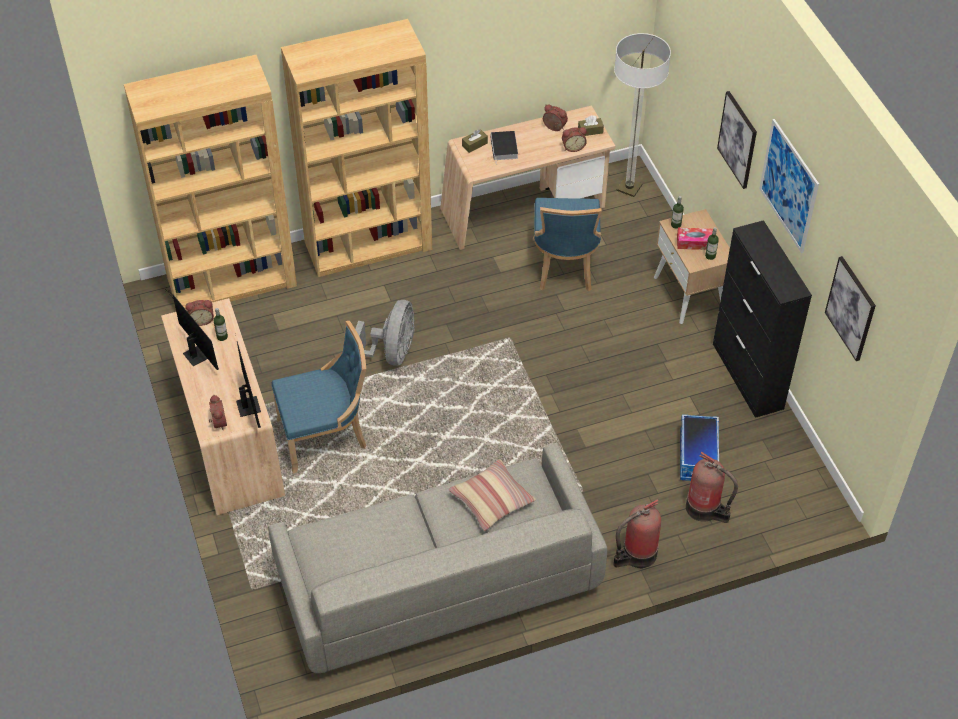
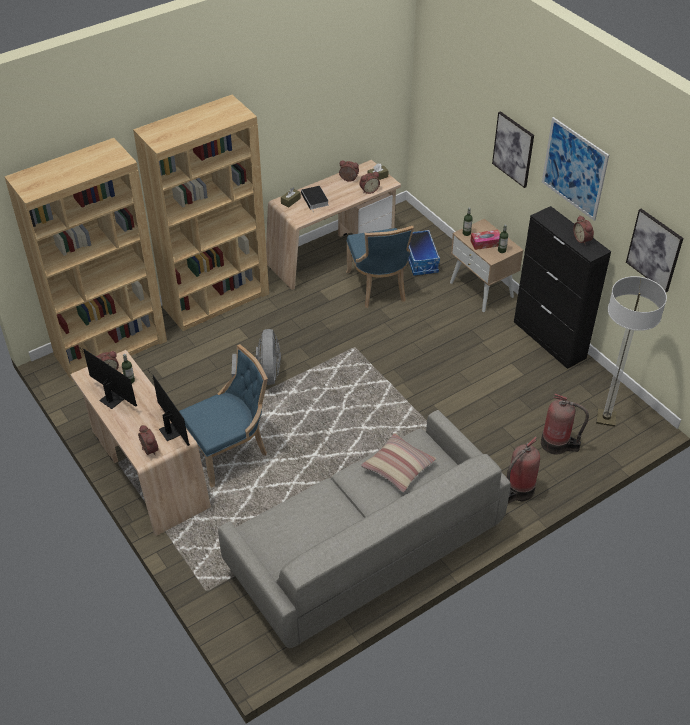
camera: 15 degrees left, 5 degrees down
(629, 188) = (406, 223): floor lamp -> floor lamp (606, 418)
(698, 457) = (536, 406): storage box -> storage box (421, 260)
(783, 272) = (583, 239): none -> alarm clock

